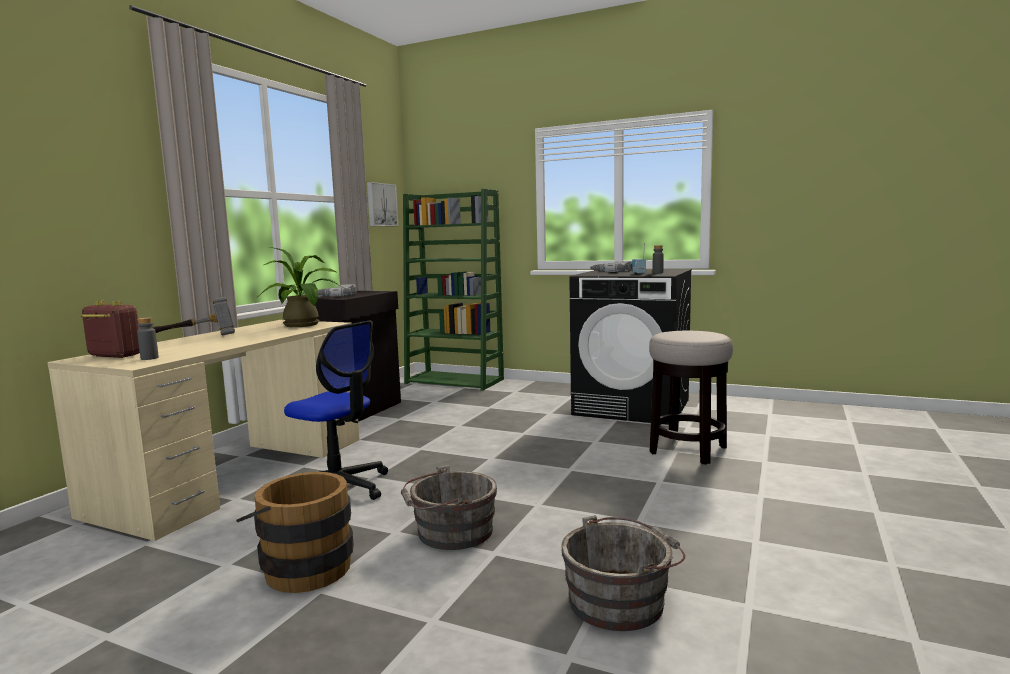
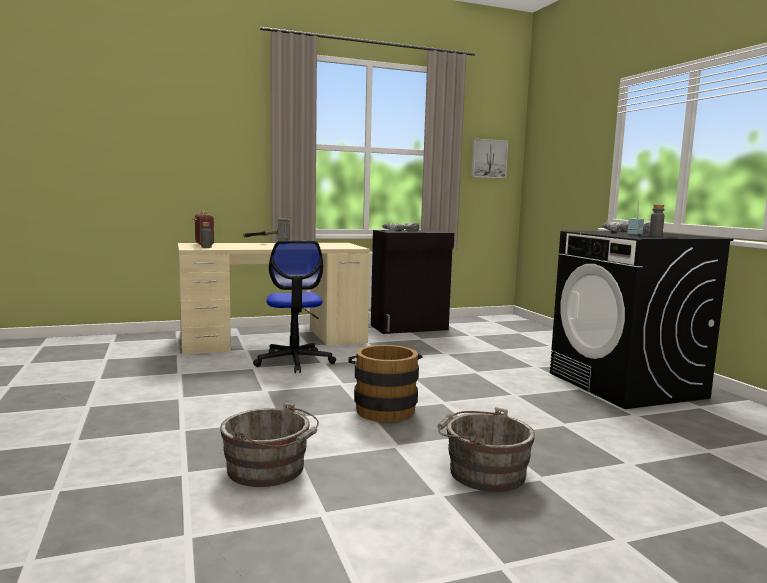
camera: 45 degrees right, 0 degrees up
(302, 567) = (197, 386): brown bucket -> brown bucket (384, 409)
(304, 325) = (339, 246): potted plant -> none
(450, 532) = (285, 402): grey bucket -> grey bucket (482, 472)
(455, 381) = (524, 327): green bookcase -> none
(688, 450) = (577, 428): stool -> none

